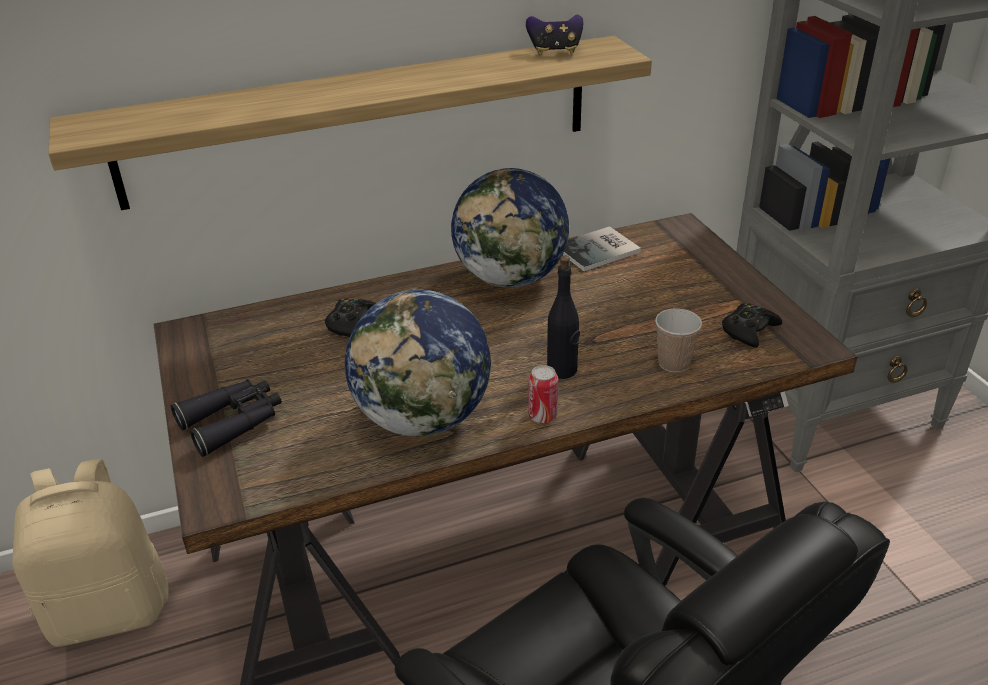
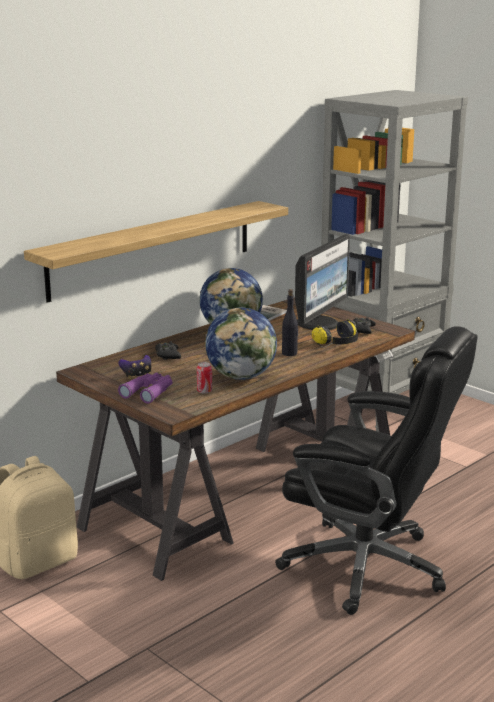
camera: 25 degrees left, 15 degrees down
(233, 422) = (149, 392): black binoculars -> purple binoculars
(543, 416) = (295, 367): can -> can (204, 391)
(555, 51) = (239, 208): game controller -> game controller (137, 376)
(673, 363) = (338, 344): cup -> headphones
(677, 296) = (319, 324): none -> monitor

